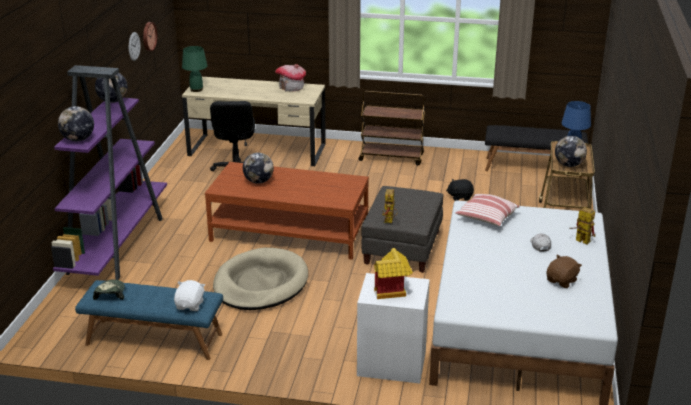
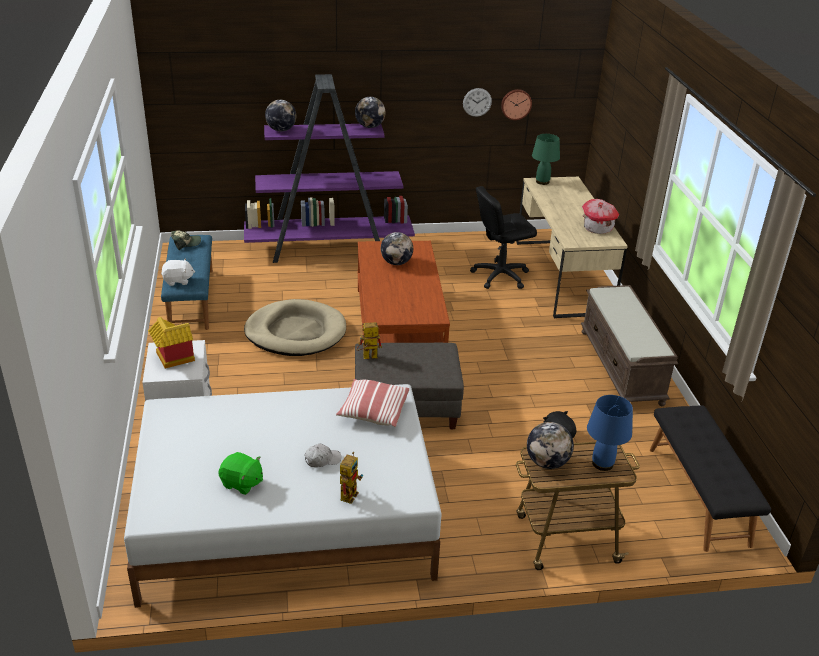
camera: 70 degrees right, 5 degrees up
(392, 157) = (622, 367): brown cart -> brown bench
(562, 281) = (242, 483): brown plush toy -> green plush toy

